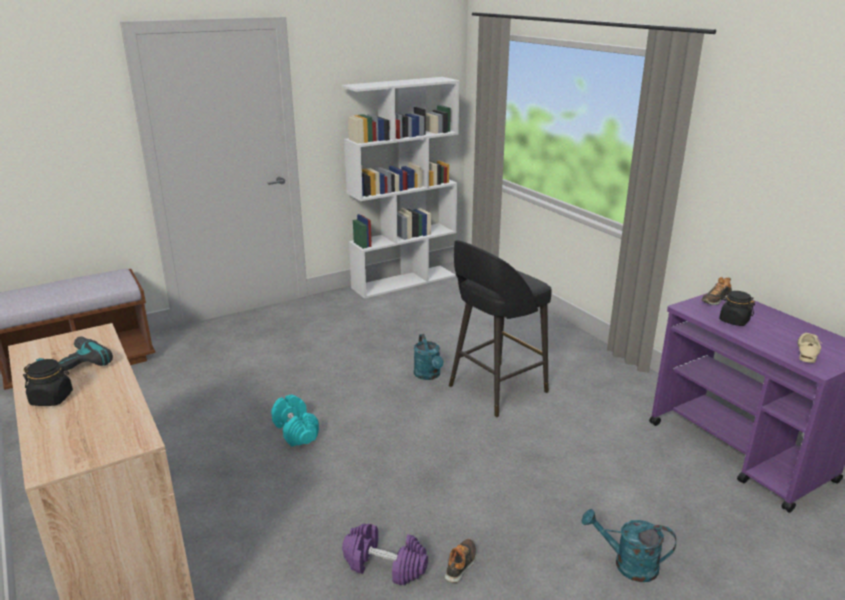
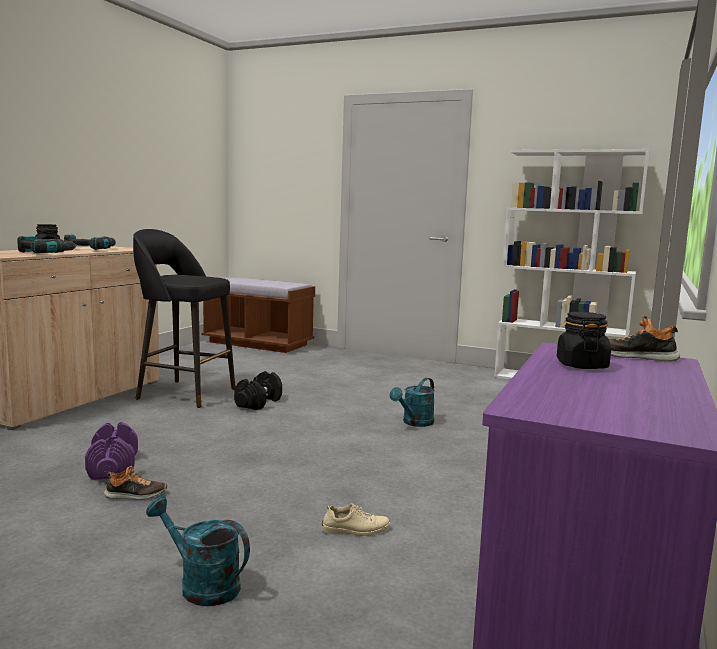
camera: 55 degrees right, 15 degrees down
(109, 406) = (45, 253): none -> power drill
(296, 431) = (259, 403): turquoise dumbbell -> black dumbbell
(495, 390) = (442, 453): black stool -> black stool (184, 393)
(627, 564) = (201, 585): turquoise watering can -> turquoise watering can turned 45 degrees counterclockwise
(807, 351) = (576, 401): beige shoe -> beige shoe (355, 529)

